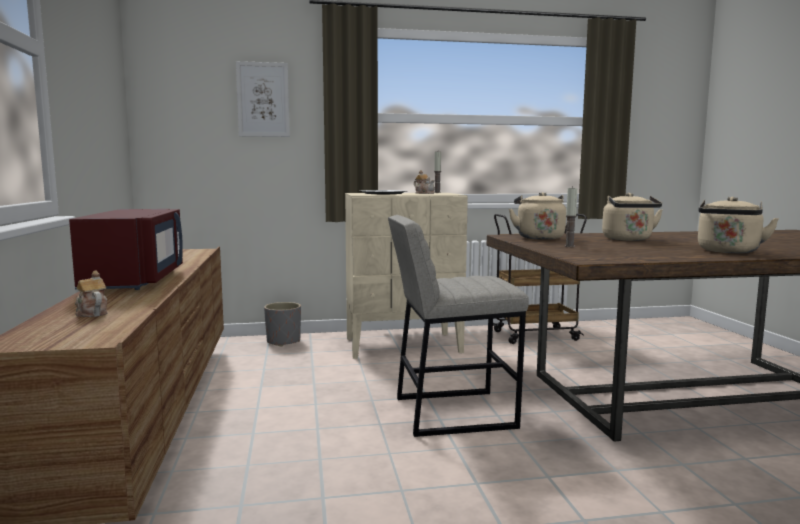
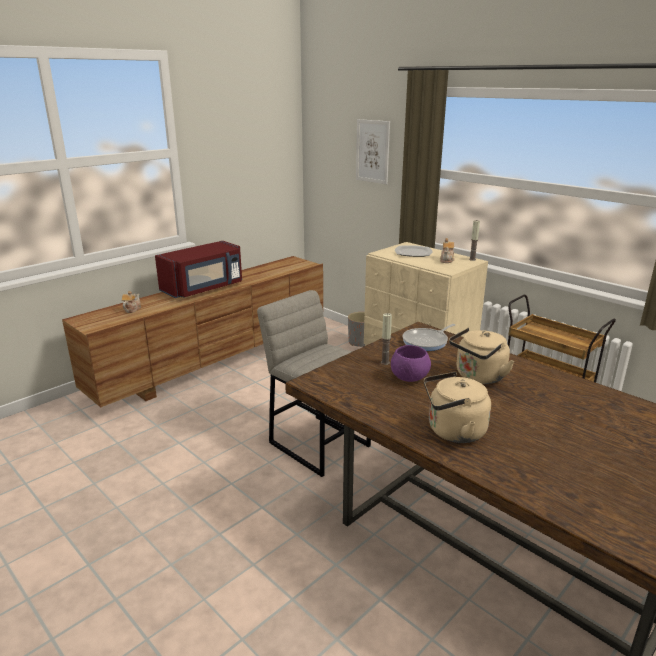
camera: 55 degrees right, 15 degrees up
(538, 237) = (427, 342): beige kettle -> frying pan
(612, 246) = (409, 378): none -> purple bowl

